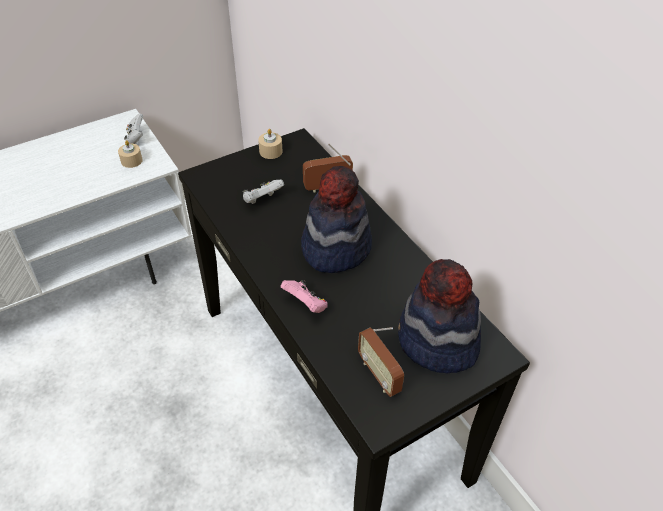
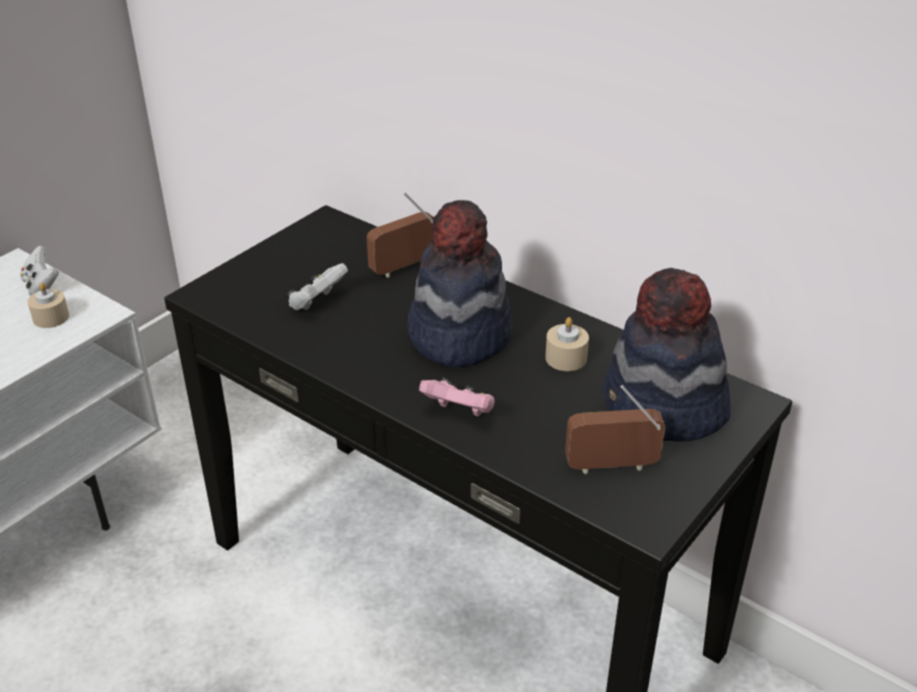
camera: 20 degrees left, 10 degrees down
(270, 151) = (293, 242): beige candle -> beige candle (566, 358)
(379, 375) = (611, 466): radio -> radio turned 135 degrees clockwise

